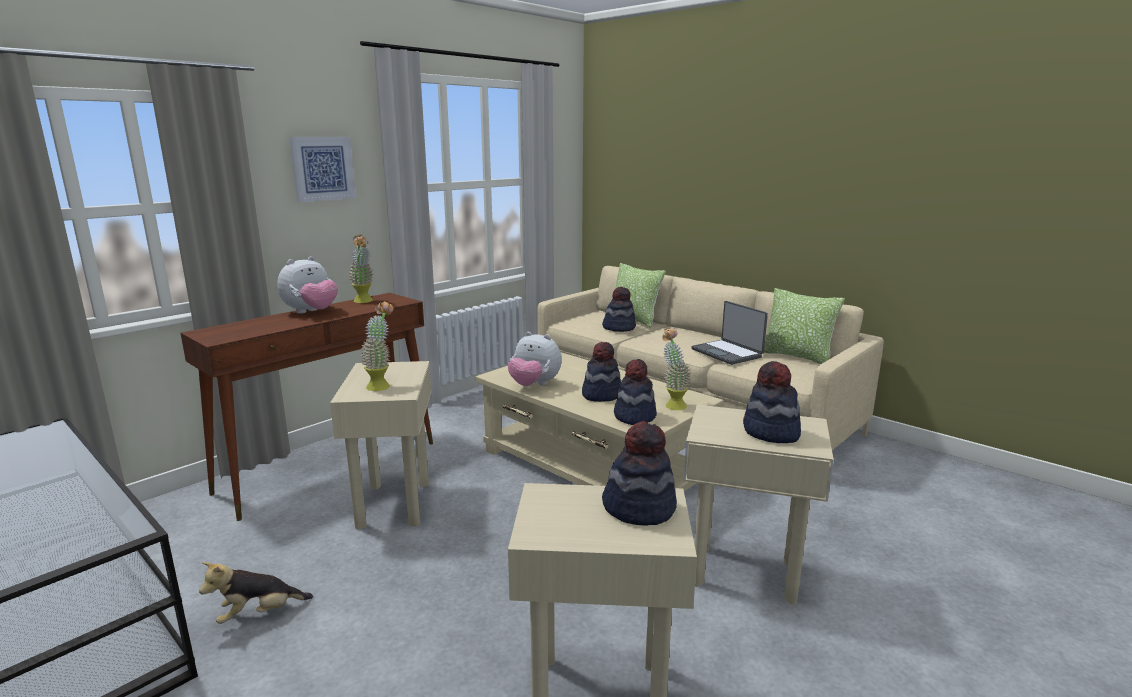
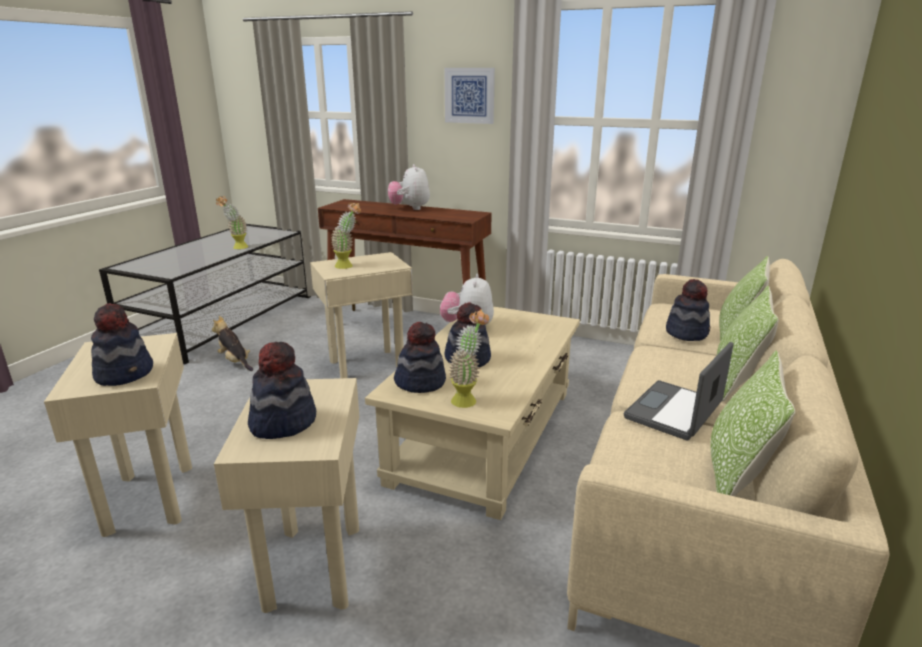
camera: 70 degrees right, 5 degrees up
(311, 312) = (410, 208): plush toy -> plush toy turned 60 degrees clockwise
(364, 302) = (453, 212): potted plant -> potted plant (237, 248)
(694, 333) = (736, 381): none -> pillow

